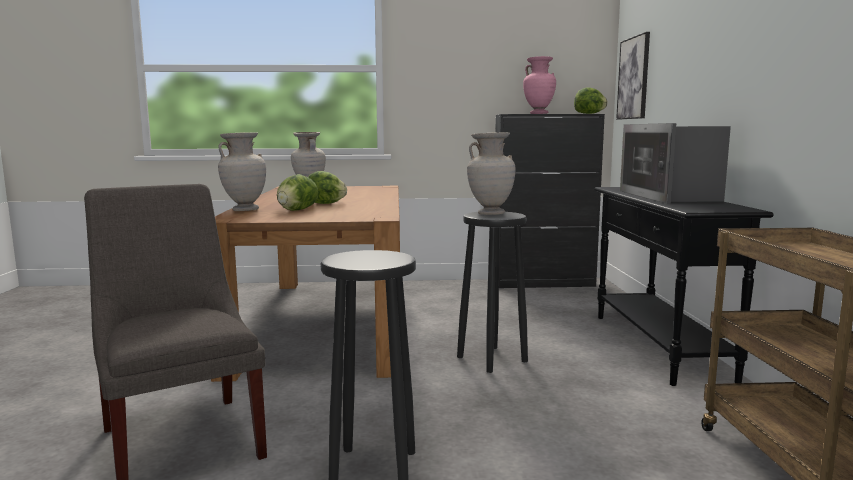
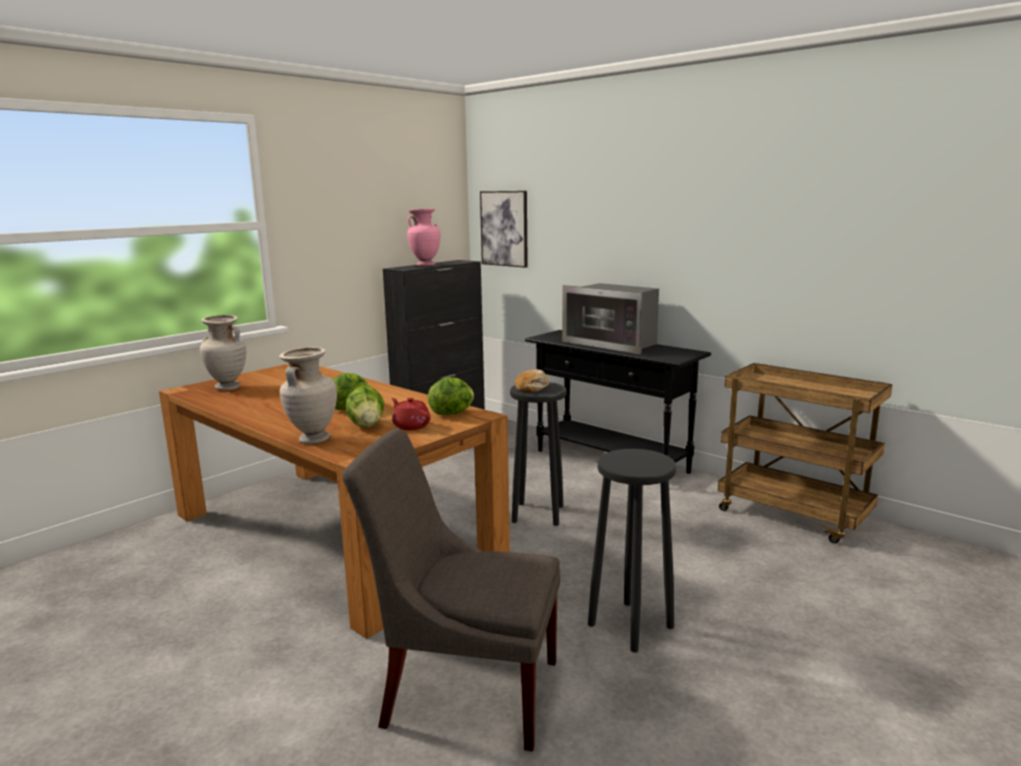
camera: 45 degrees left, 5 degrees up
(317, 214) = (411, 426): none -> red teapot
(490, 214) = (532, 387): beige vase -> bread
(589, 113) = (467, 261): lettuce -> lettuce (452, 413)

